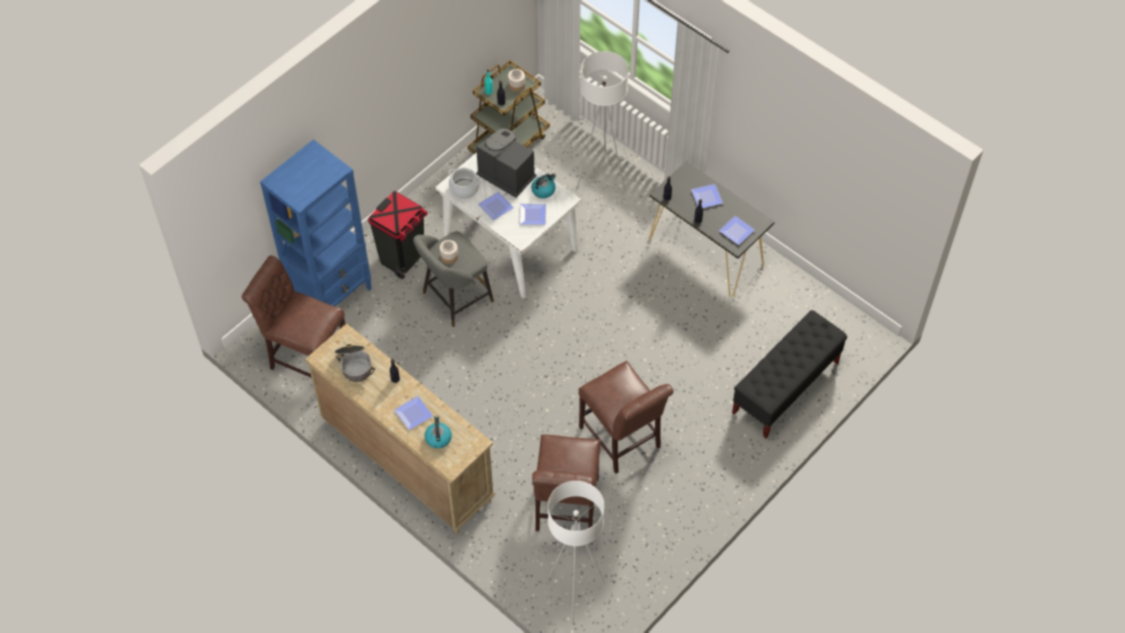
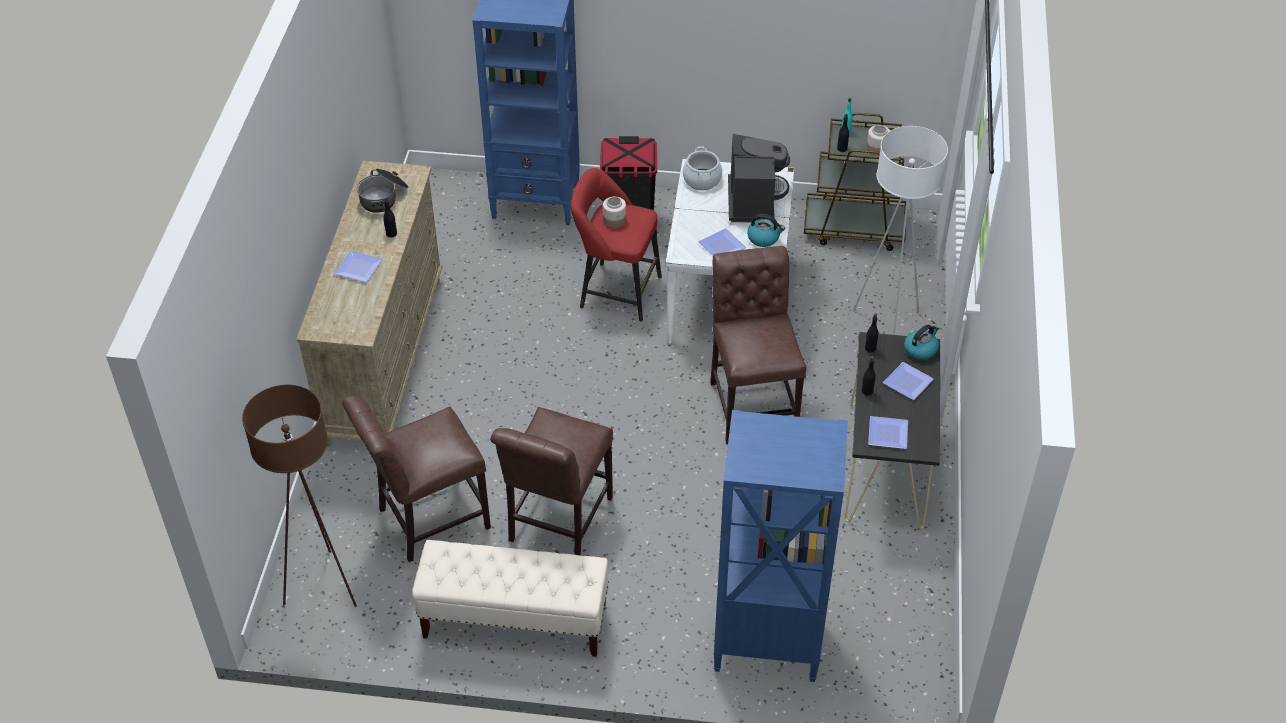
camera: 55 degrees right, 10 degrees down
(306, 357) = (447, 223): brown chair -> brown chair (752, 403)
(438, 438) = (343, 301): kettle -> kettle (920, 350)
(454, 299) = (615, 291): grey stool -> red stool
(495, 208) = (702, 214): plate -> none
(574, 593) = (323, 586): white floor lamp -> brown floor lamp
(678, 503) = (514, 621): none -> beige bench
(785, 388) = (766, 643): black bench -> blue bookcase

